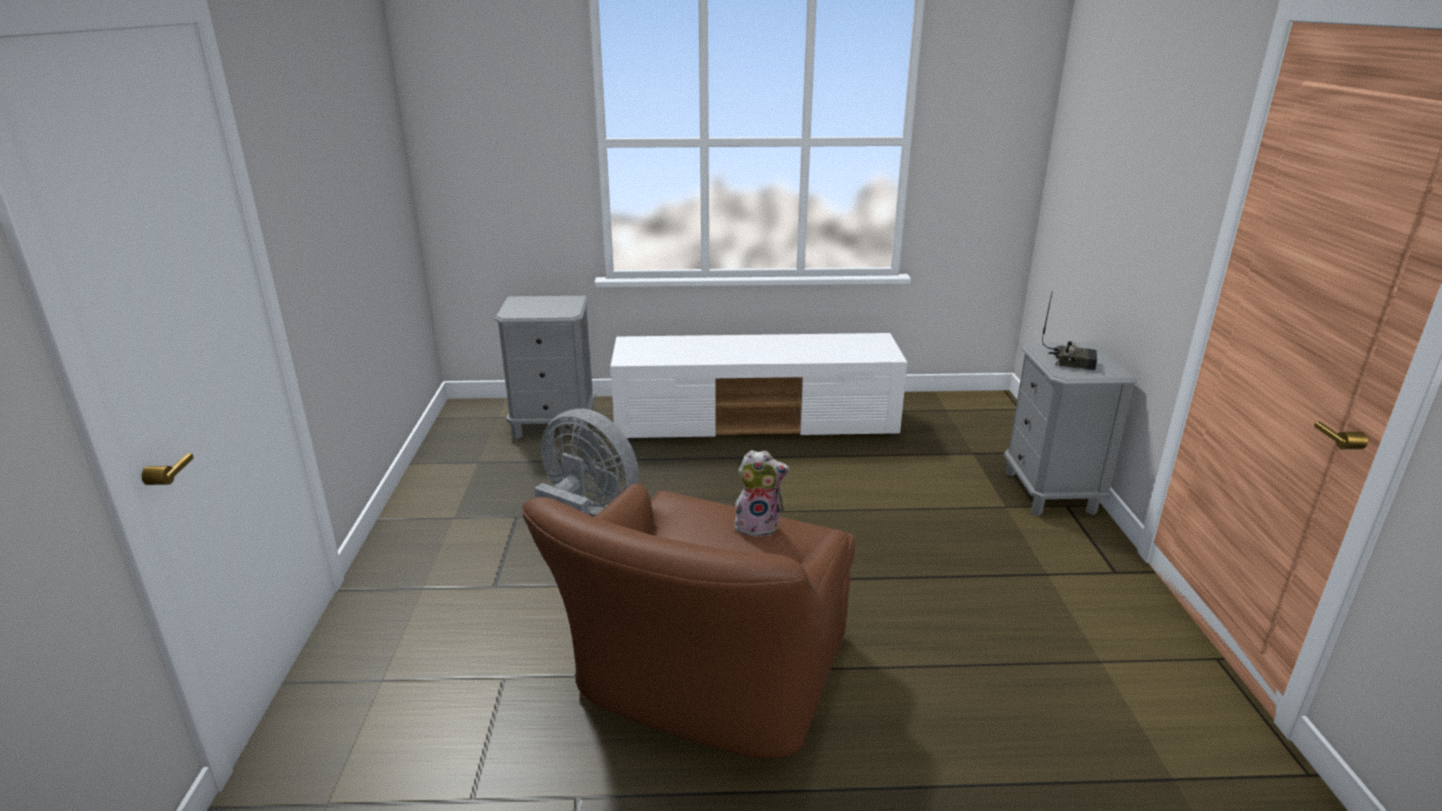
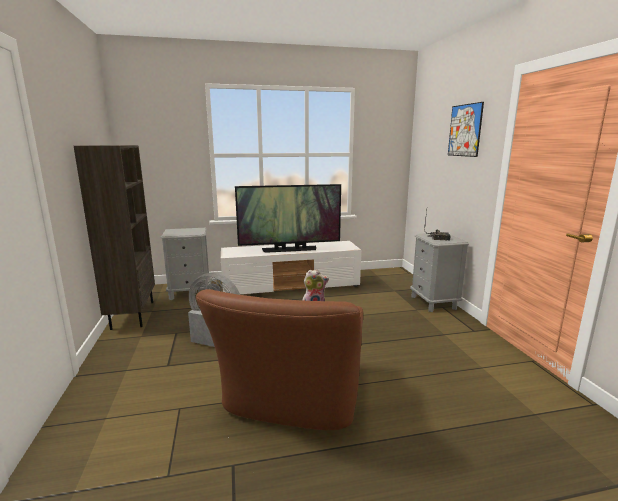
camera: 10 degrees left, 10 degrees down
(442, 467) = (132, 315): none -> brown bookcase
(754, 352) = (289, 249): none -> television
(1162, 120) = (464, 130): none -> picture

